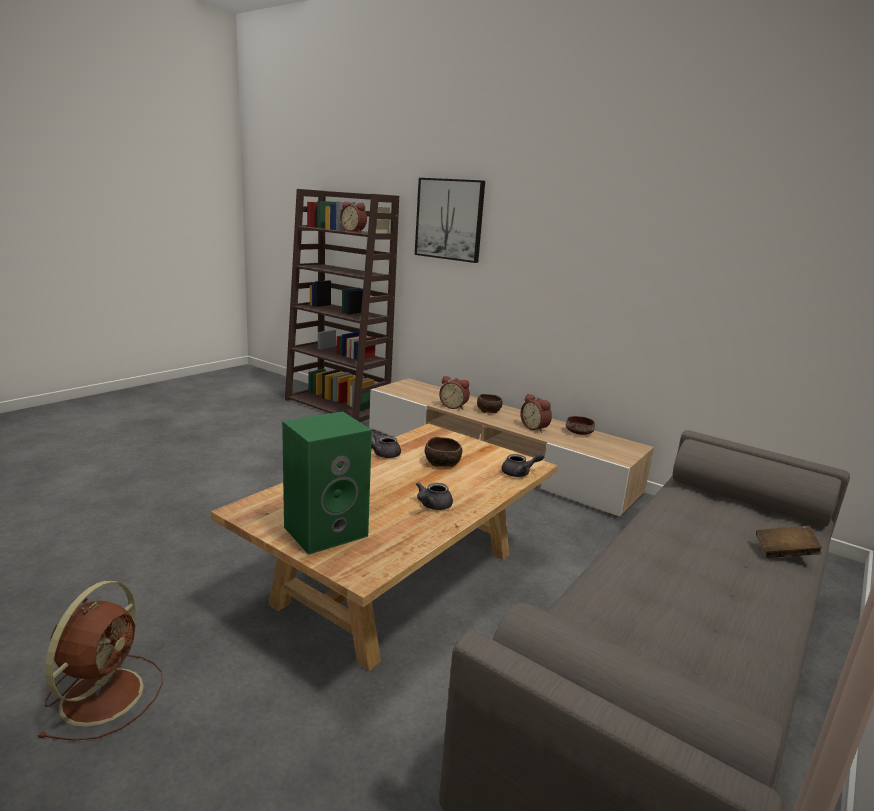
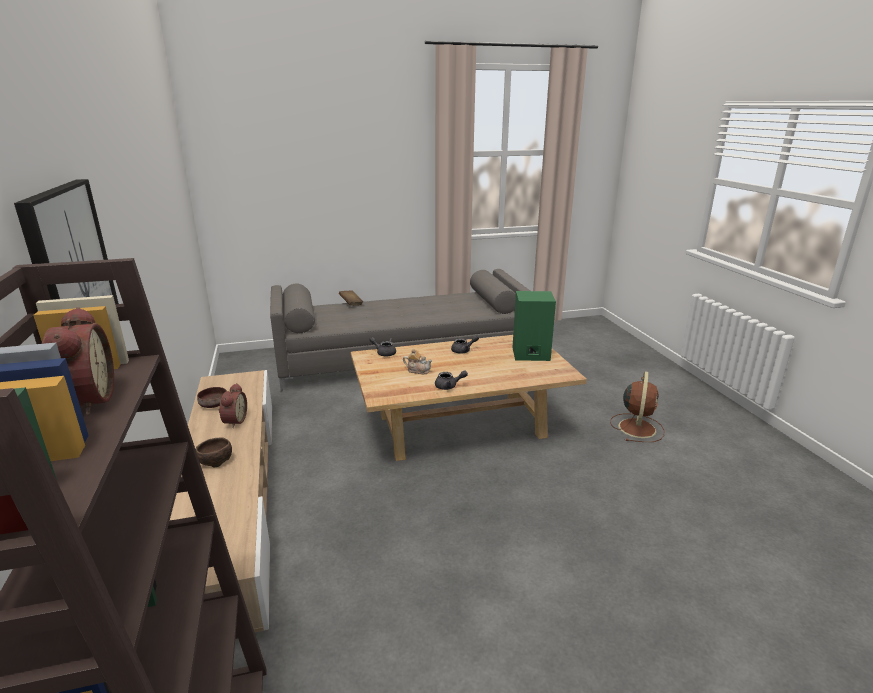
camera: 140 degrees left, 5 degrees up
(105, 693) = (637, 427): brown fan -> brown fan turned 150 degrees clockwise
(443, 463) = (418, 370): brown bowl -> teapot
(454, 406) = (234, 481): alarm clock -> none

